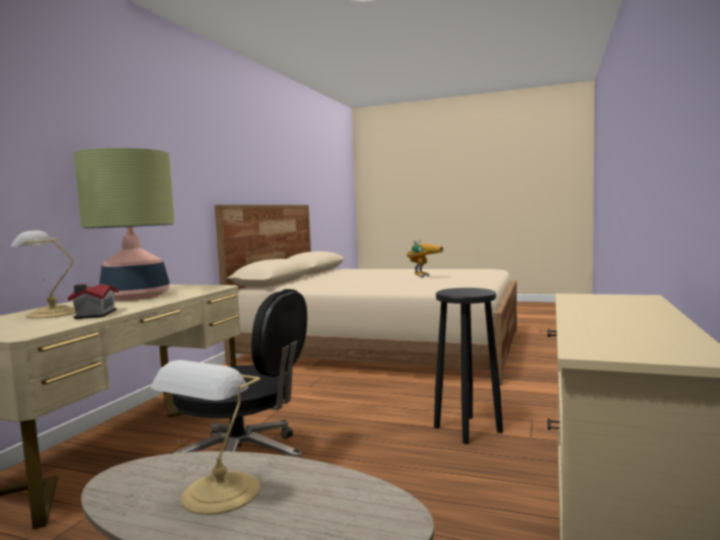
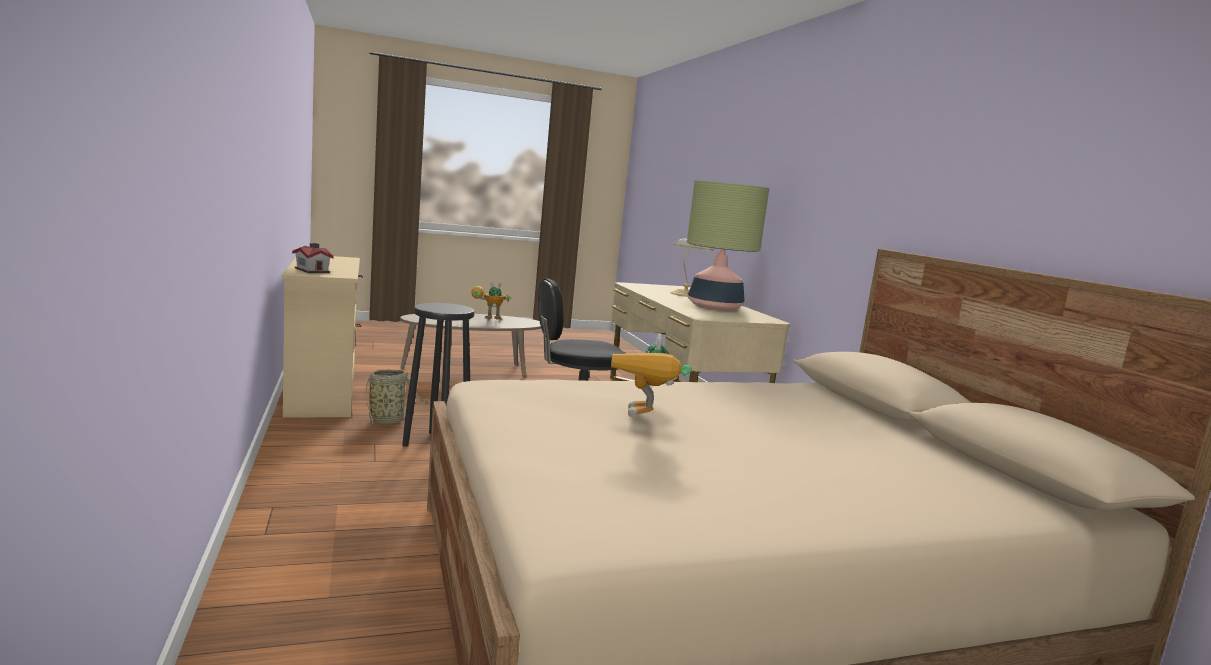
camera: 140 degrees right, 5 degrees up
(94, 314) = (656, 293): toy house -> toy house (313, 270)
(218, 495) = (486, 320): table lamp -> toy robot
(509, 468) = (388, 421): none -> basket

